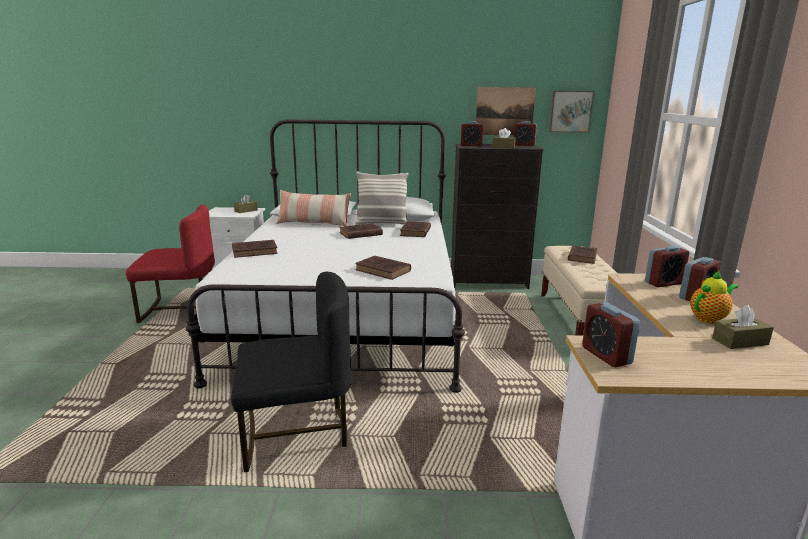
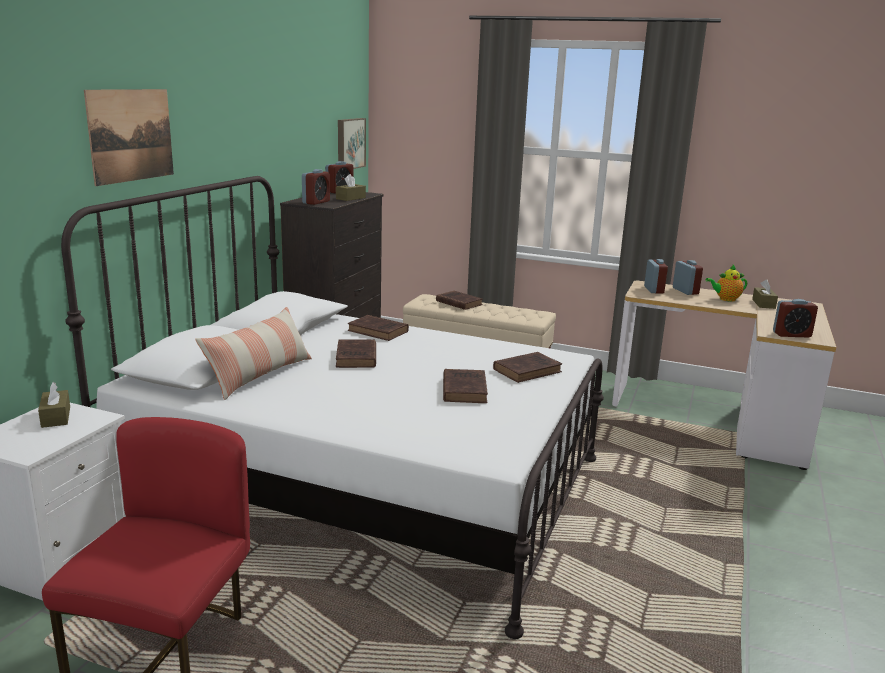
camera: 70 degrees left, 0 degrees up
(256, 251) = (387, 428): brown book -> brown book (464, 389)
(296, 434) = (651, 565): black chair -> none
(381, 223) = (314, 339): pillow -> none
(504, 111) = (308, 150): picture -> picture (131, 135)
(709, 318) = (725, 299): teapot -> teapot turned 90 degrees counterclockwise

